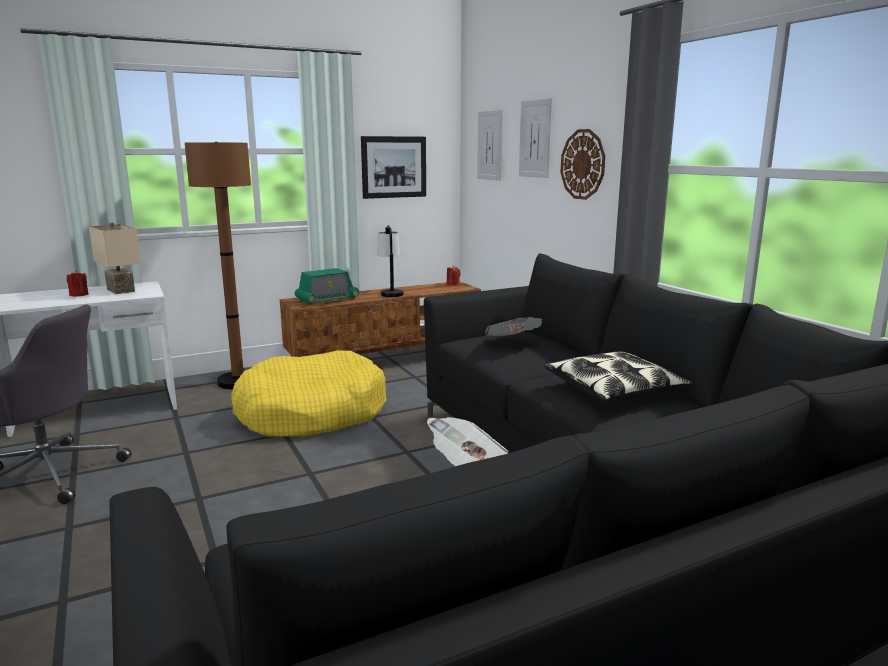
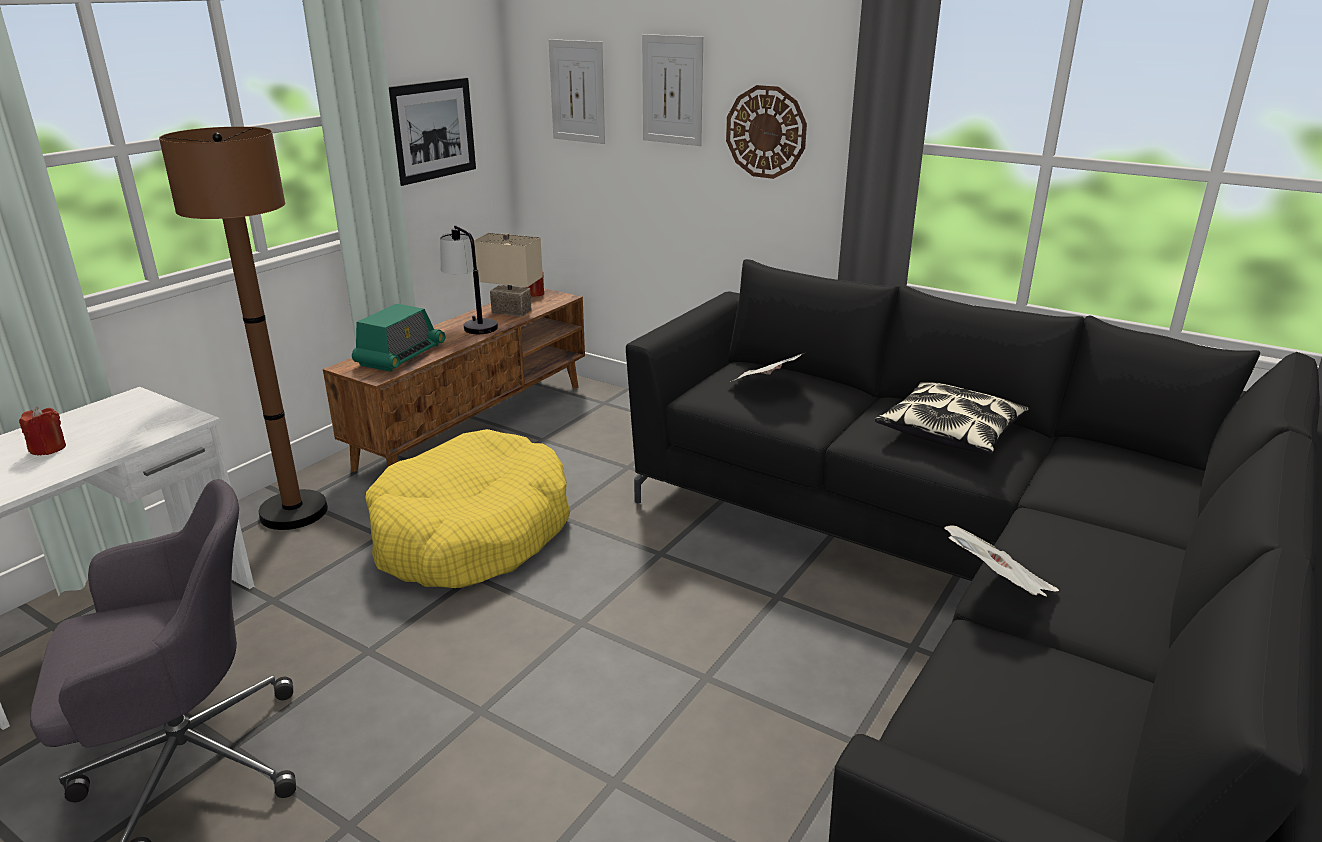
camera: 30 degrees left, 10 degrees up
(122, 290) = (115, 420): beige table lamp -> beige table lamp (513, 311)

